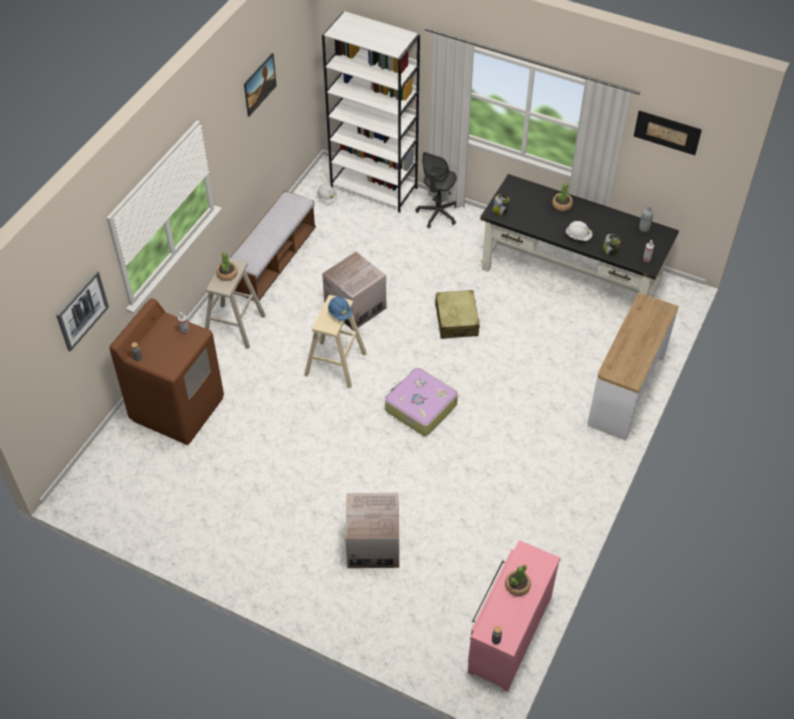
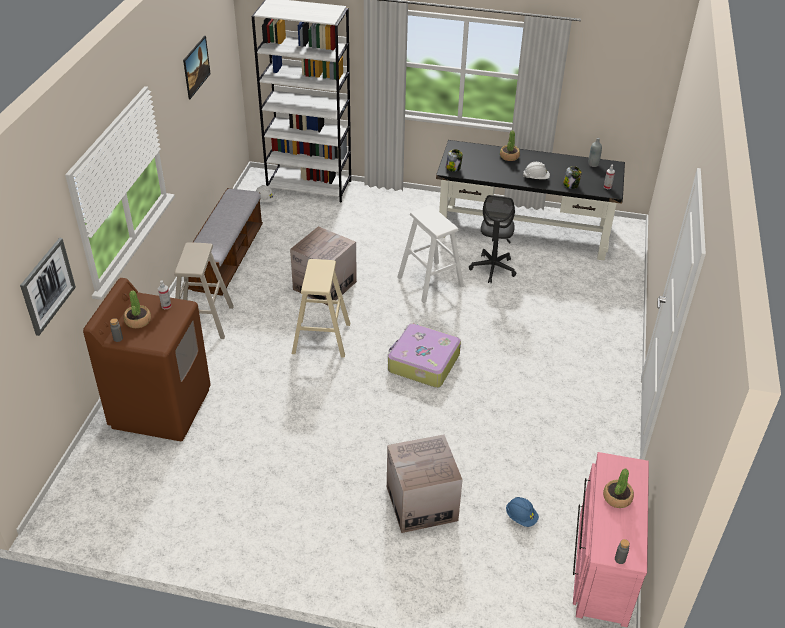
camera: 15 degrees left, 10 degrees down
(227, 274) = (193, 256): potted plant -> potted plant (138, 321)
(340, 313) = (326, 273): blue hard hat -> blue hard hat (521, 517)
(437, 214) = (378, 199): grey office chair -> grey office chair (493, 269)
(456, 320) = (430, 281): beige suitcase -> white stool
(626, 391) = (618, 315): console table -> none
(667, 132) = (606, 61): picture -> none

